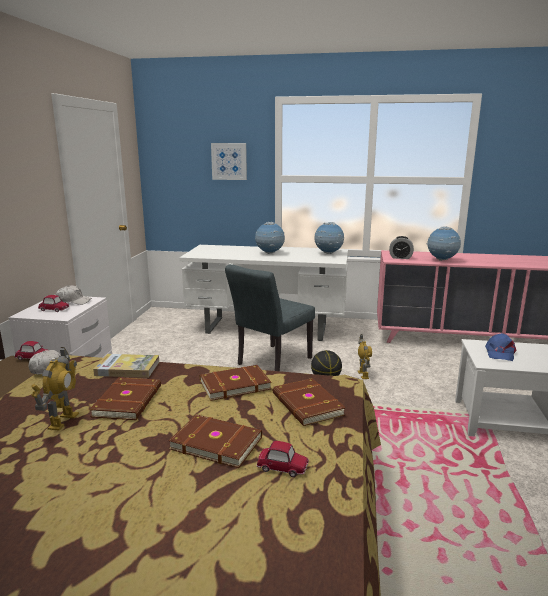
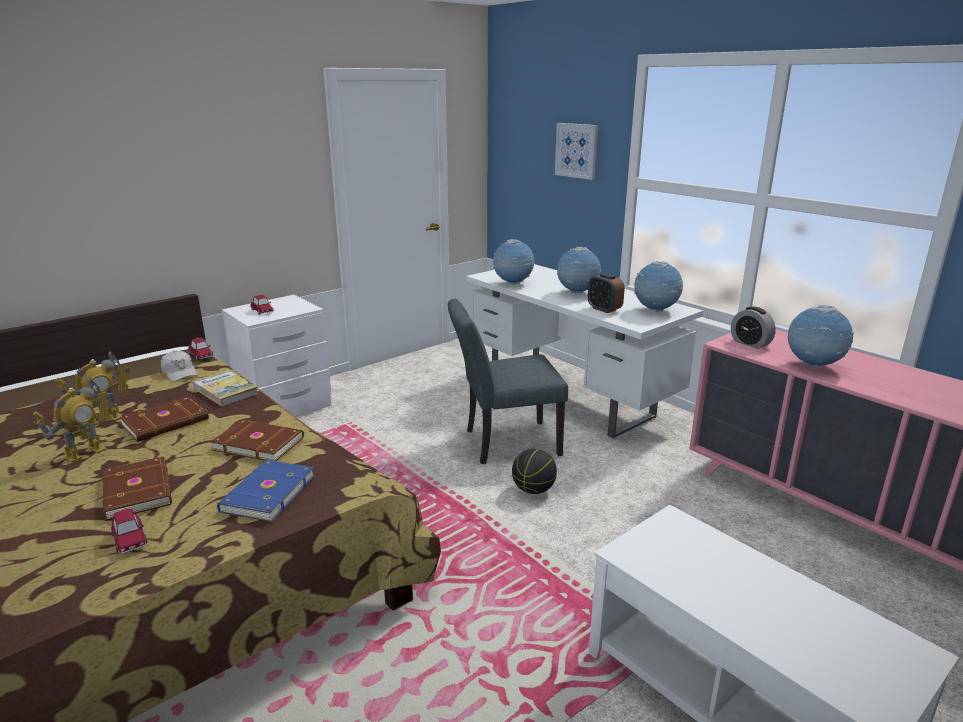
camera: 40 degrees right, 5 degrees up
(74, 301) = (292, 306): white cap -> none
(221, 256) = (513, 284): none -> globe
(303, 258) = (604, 309): none -> alarm clock
(306, 405) = (266, 493): brown book -> blue book
(363, 375) = (590, 505): toy robot -> toy robot (86, 453)
(499, 353) = (680, 550): blue cap -> none

